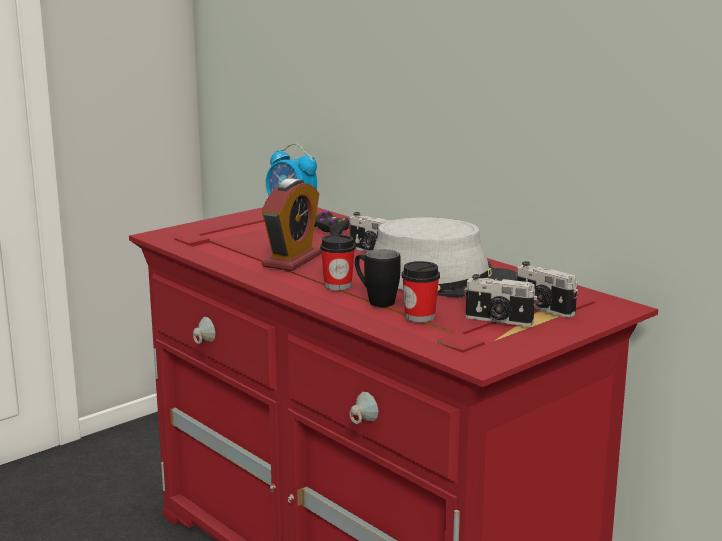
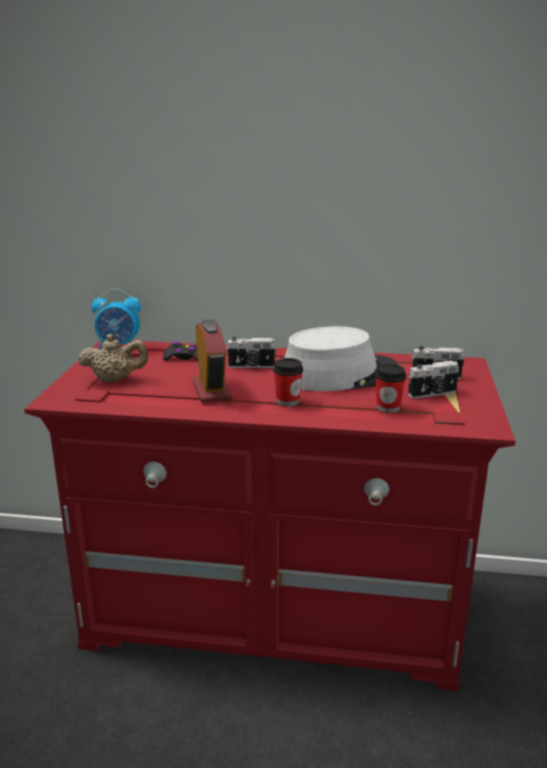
camera: 40 degrees left, 5 degrees up
(234, 232) = (115, 380): none -> beige teapot
(375, 301) = (336, 405): black mug -> none

